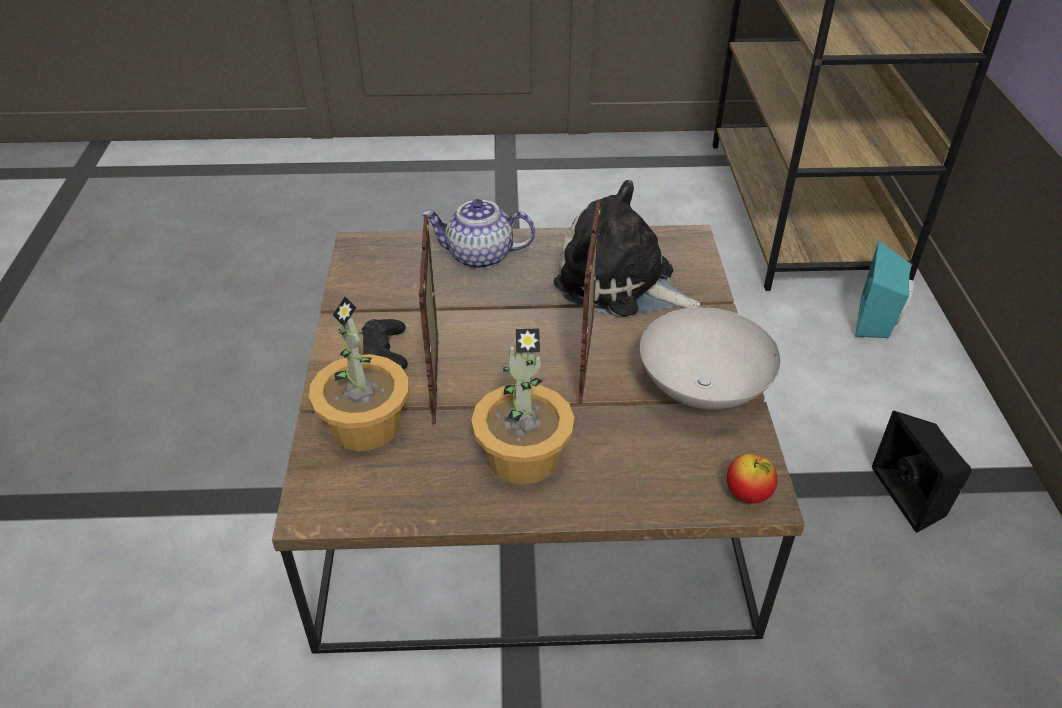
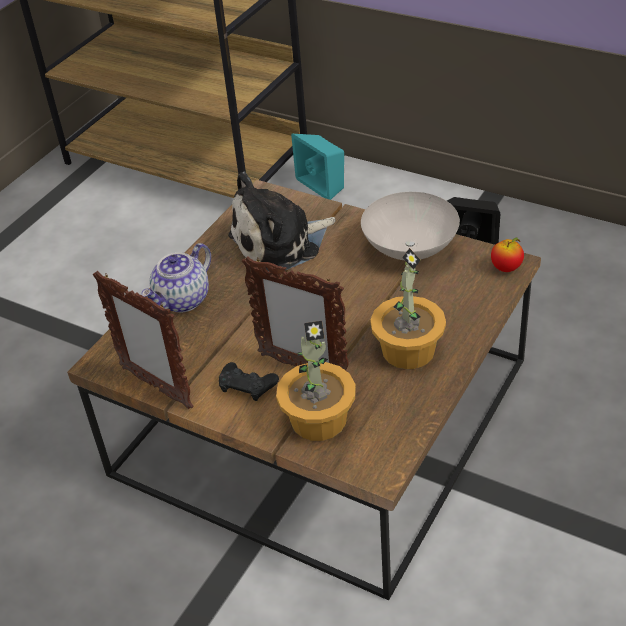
camera: 55 degrees left, 0 degrees up
(587, 363) = (345, 289): picture frame -> picture frame (156, 387)

